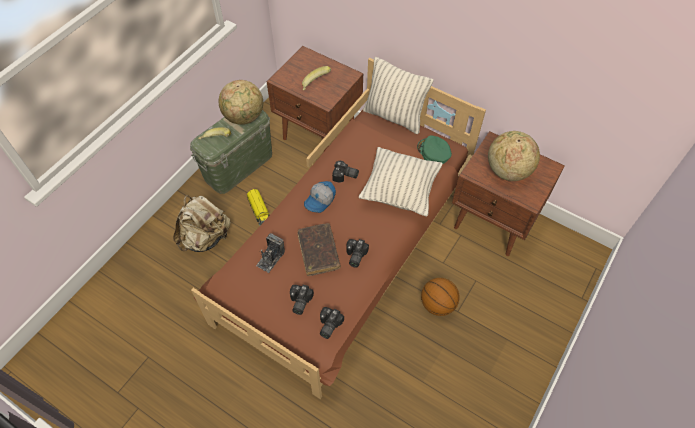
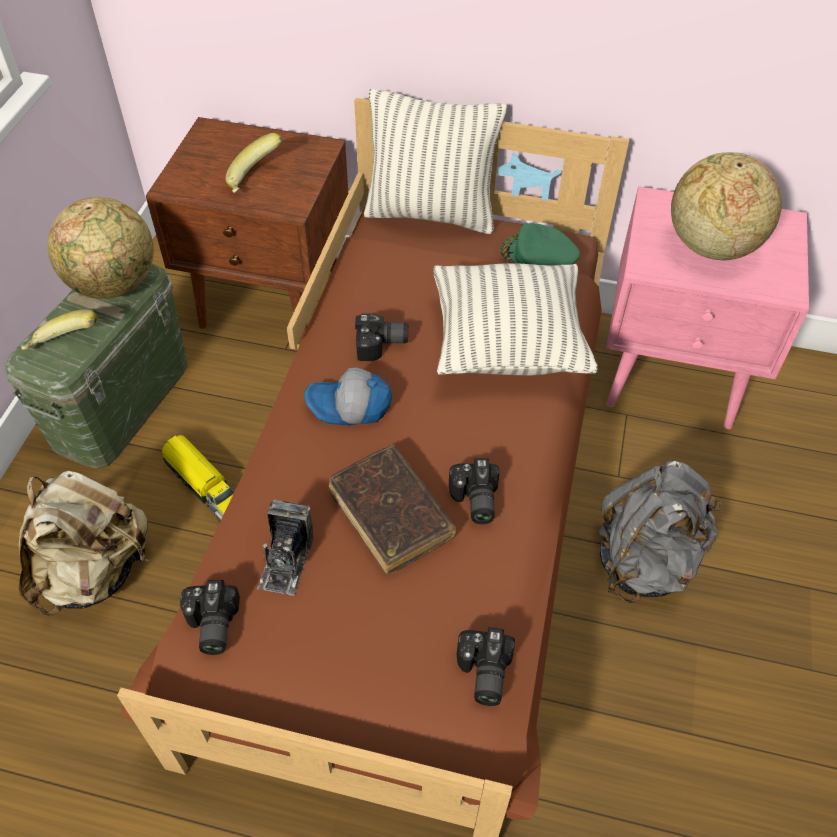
camera: 20 degrees left, 5 degrees down
(299, 302) = (392, 641): camera -> camera (210, 626)
(320, 200) = (349, 407): cap -> cap turned 75 degrees clockwise
(437, 304) = (645, 561): basketball -> grey backpack
(493, 223) = (675, 376): brown nightstand -> pink nightstand

